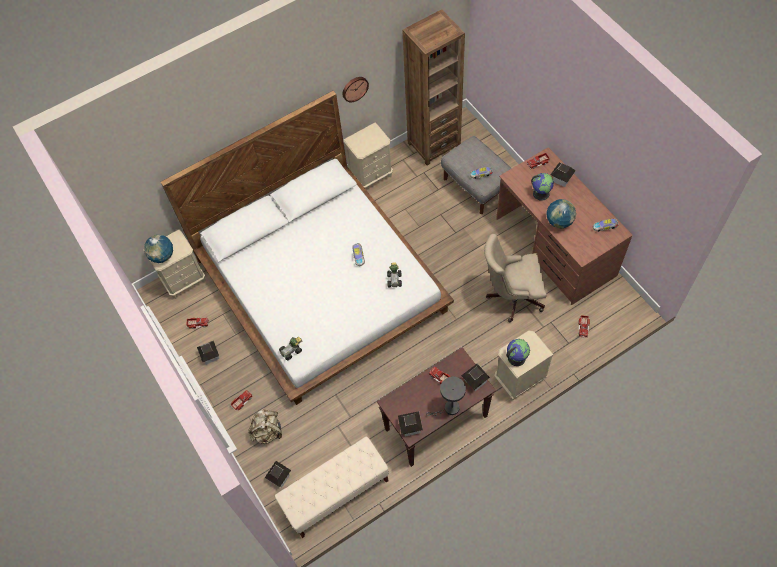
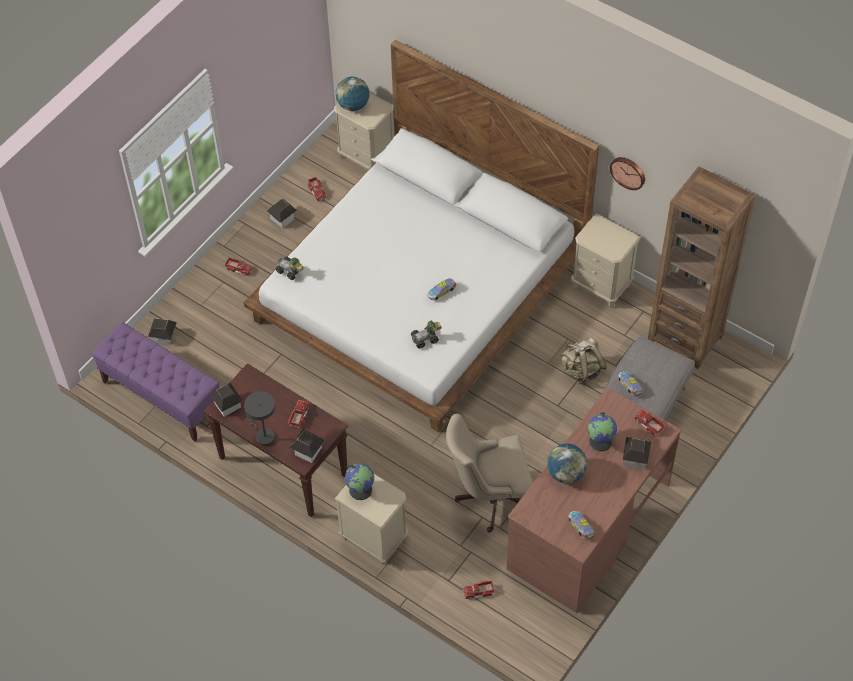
camera: 65 degrees right, 5 degrees down
(267, 431) = (212, 306): beige backpack -> beige backpack (582, 370)
(336, 494) = (162, 396): beige bench -> purple bench
(511, 296) = (490, 496): beige office chair -> beige office chair turned 75 degrees counterclockwise

